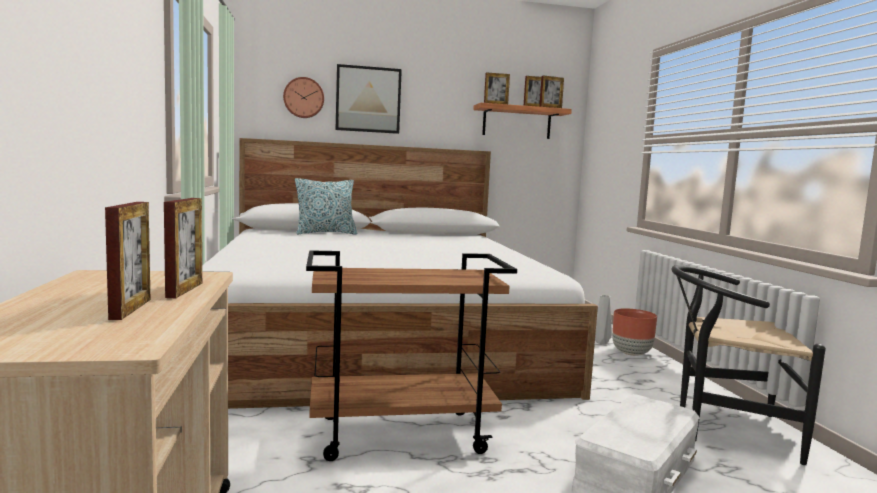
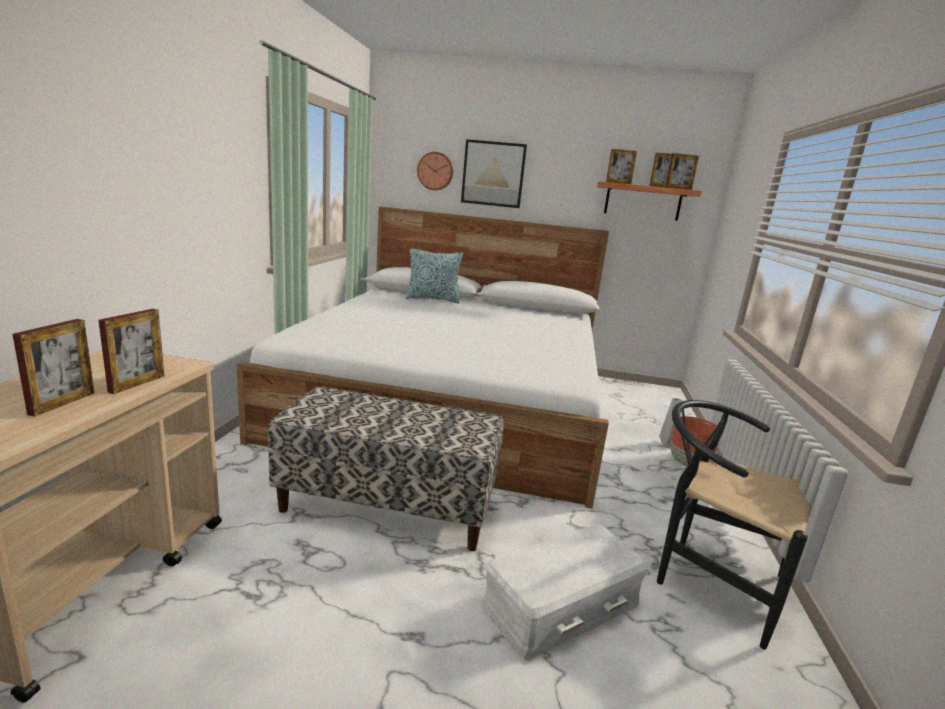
camera: 20 degrees right, 10 degrees up
(402, 434) = (389, 505): brown cart -> bench

